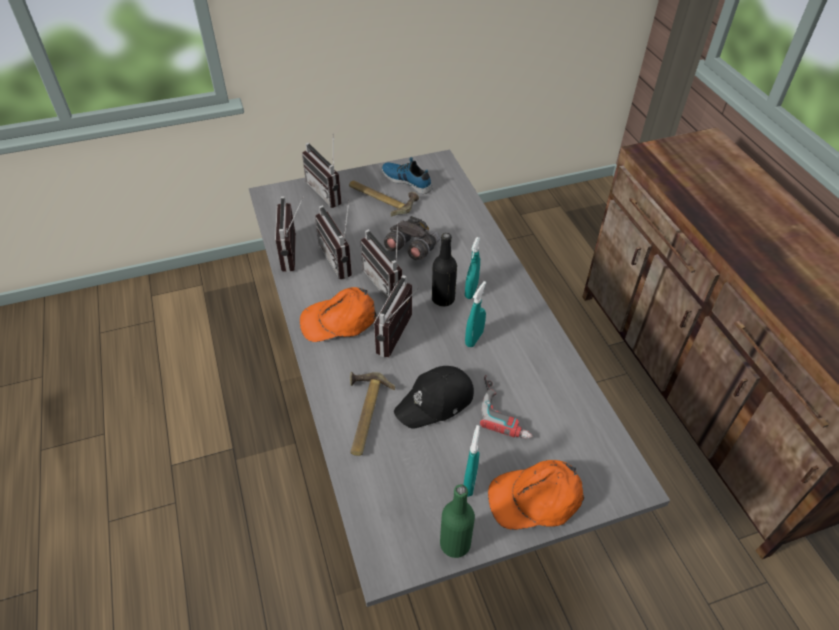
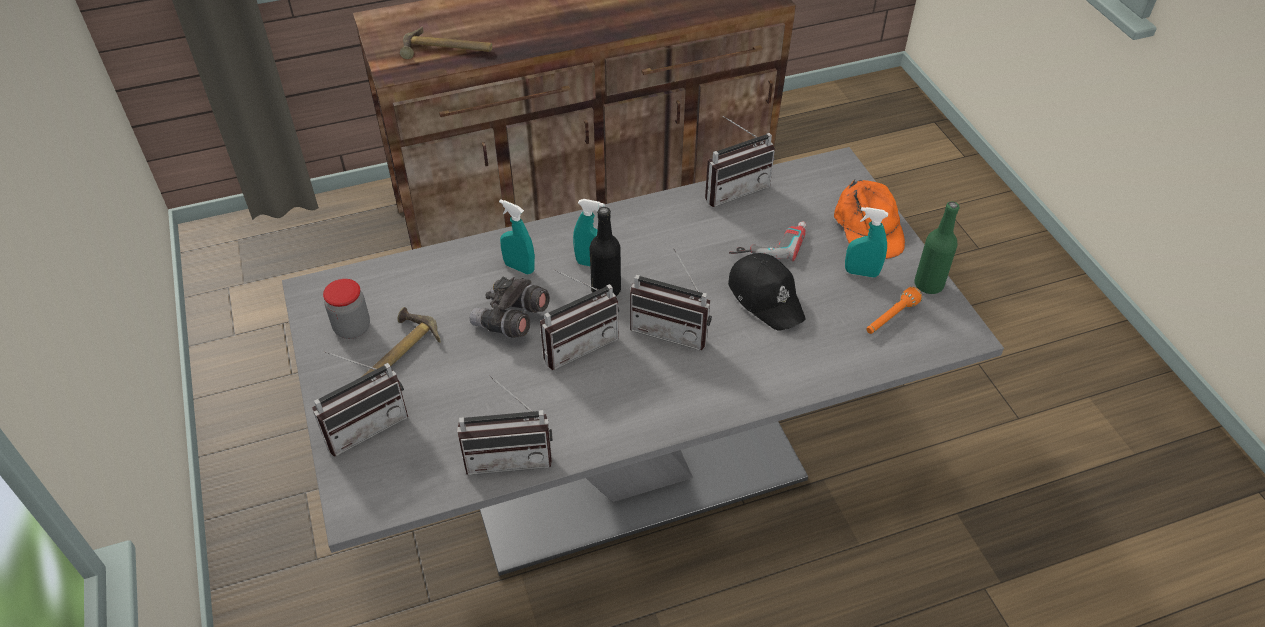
camera: 90 degrees left, 0 degrees up
(339, 320) = (646, 392): orange cap -> none
(342, 259) = (527, 397): radio -> radio (734, 188)
(363, 415) = (793, 360): hammer -> hammer (447, 51)
(407, 180) = (352, 328): shoe -> jar
(409, 499) = (890, 318): none -> orange flashlight
(474, 338) = (670, 264): turquoise spray bottle -> turquoise spray bottle (519, 267)

